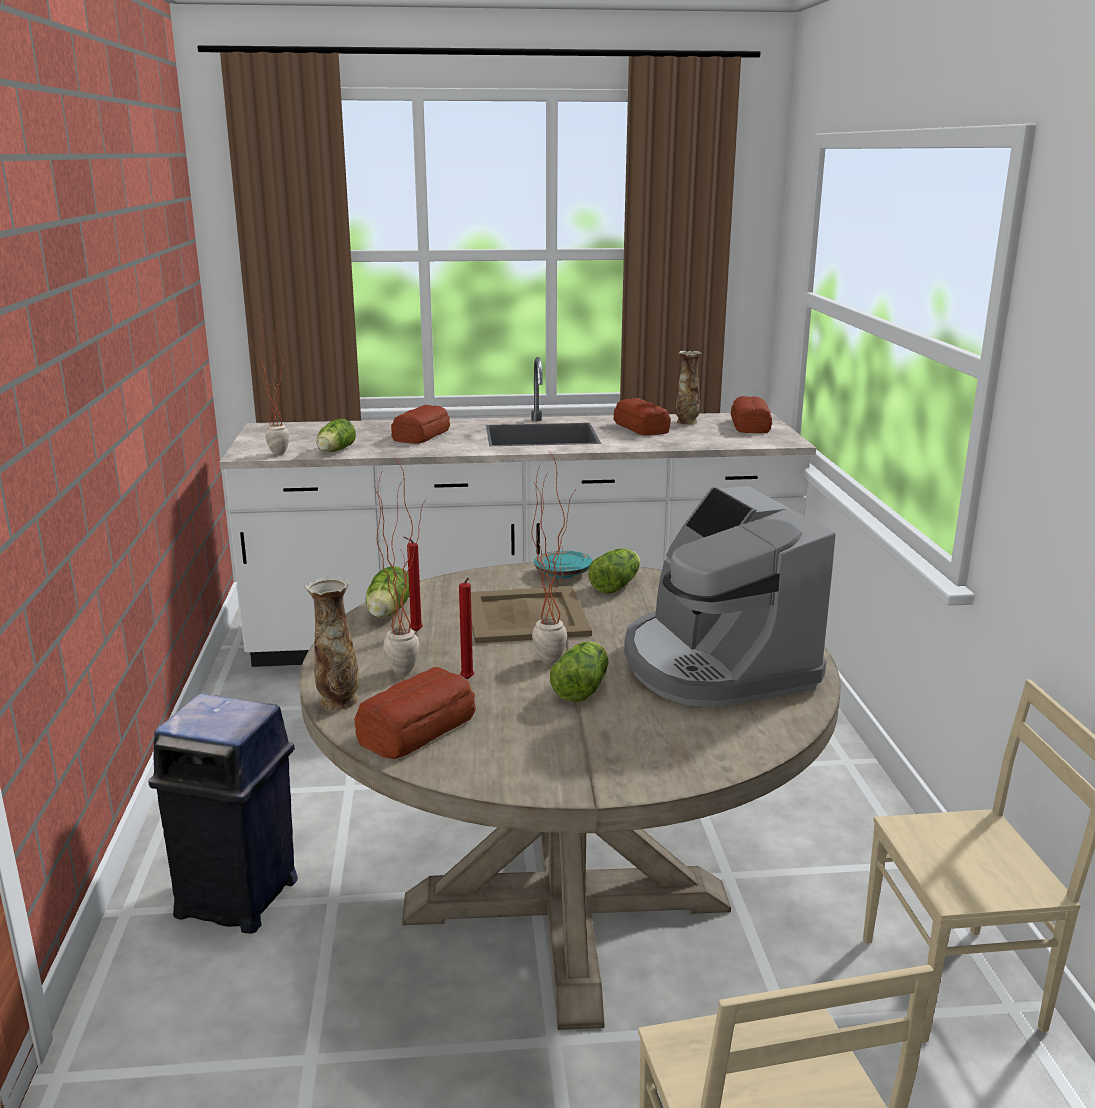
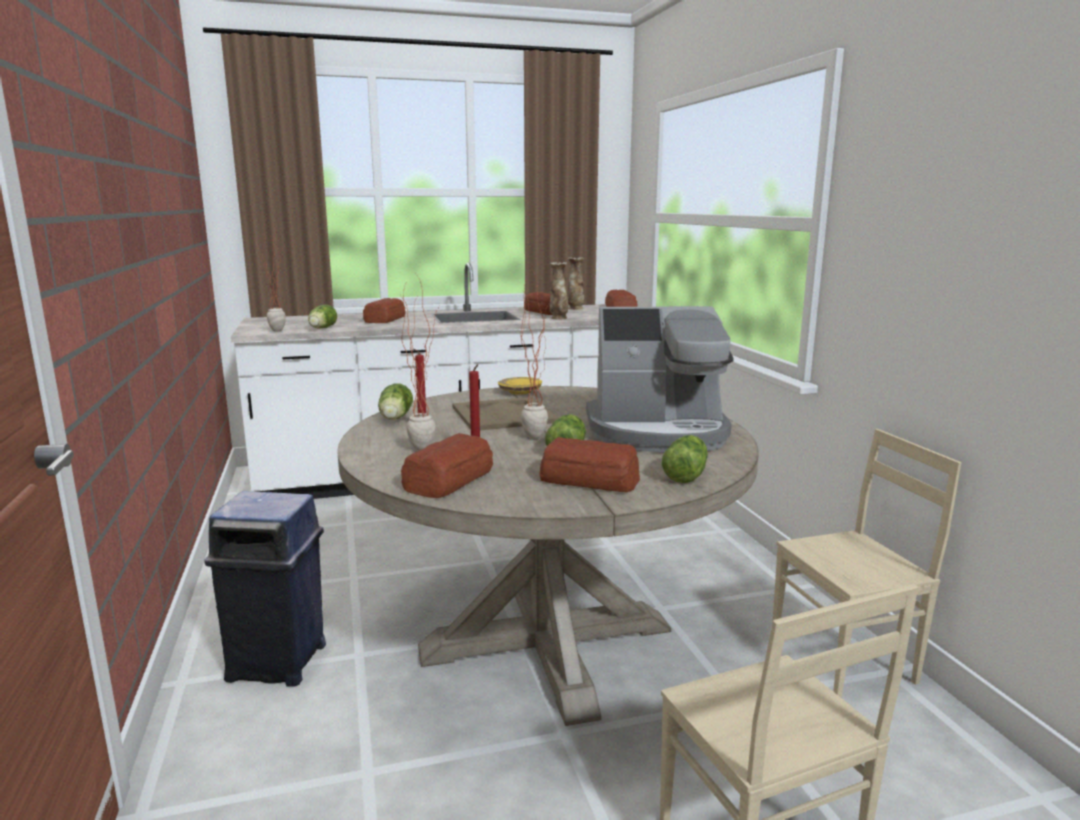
camera: 10 degrees left, 5 degrees down
(338, 701) = (376, 468): vase -> vase (558, 318)
(562, 573) = (519, 392): turquoise plate -> yellow plate
(588, 743) = (588, 479): none -> bread
(617, 585) = (563, 396): lettuce -> lettuce (686, 474)
(715, 664) = (658, 432): coffee machine -> coffee machine turned 60 degrees counterclockwise

